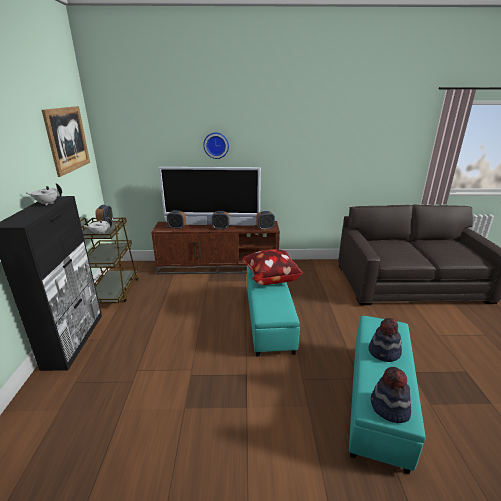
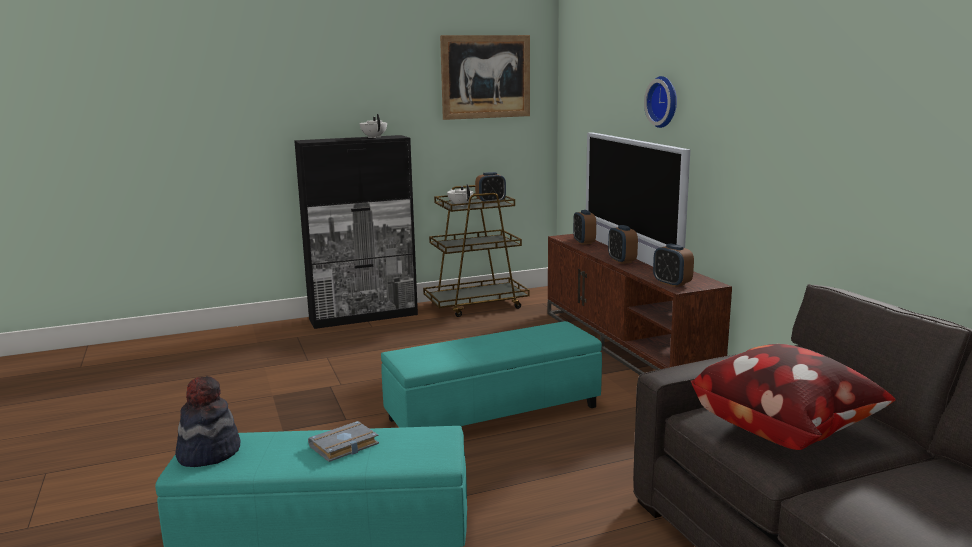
camera: 70 degrees right, 10 degrees down
(270, 278) = (527, 341): pillow -> pillow (784, 429)
(384, 352) = (343, 447): hat -> grey book

